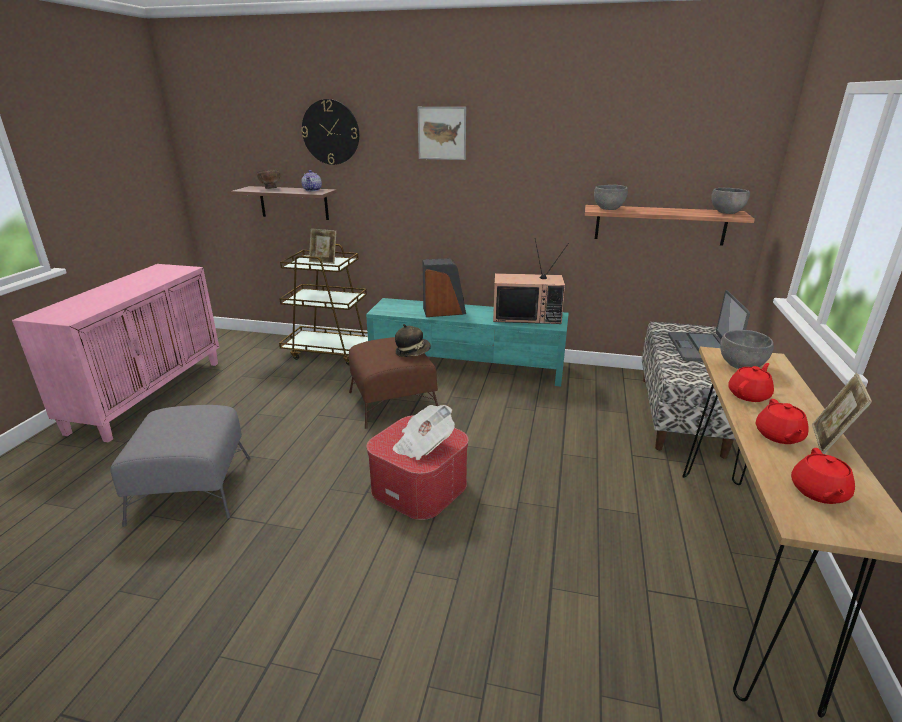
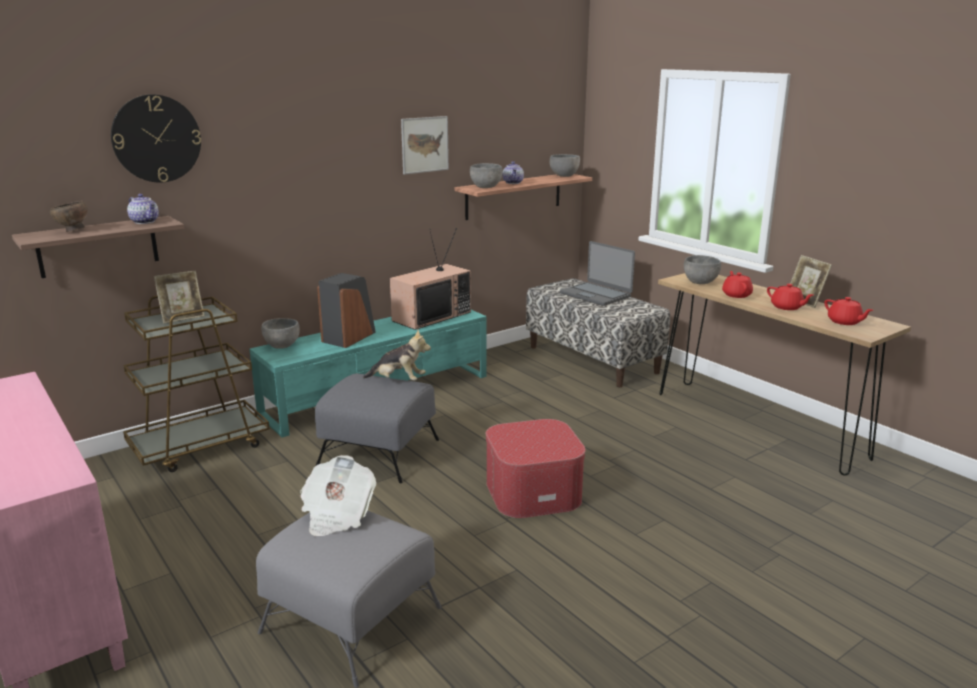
camera: 50 degrees left, 5 degrees down
(393, 402) = (378, 452): brown ottoman -> grey ottoman
(399, 302) = (281, 346): none -> grey bowl
(412, 352) = (398, 380): hat -> plush toy
(423, 445) = (544, 440): newspaper -> newspaper (337, 514)
(442, 133) = (306, 128): picture -> picture (424, 144)
(649, 210) = (513, 183): none -> teapot

